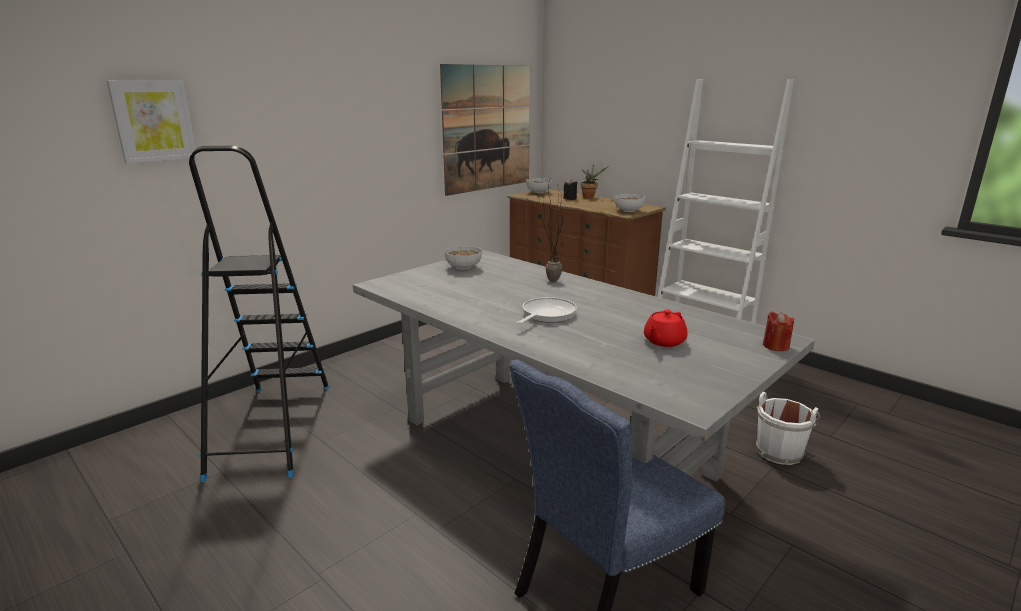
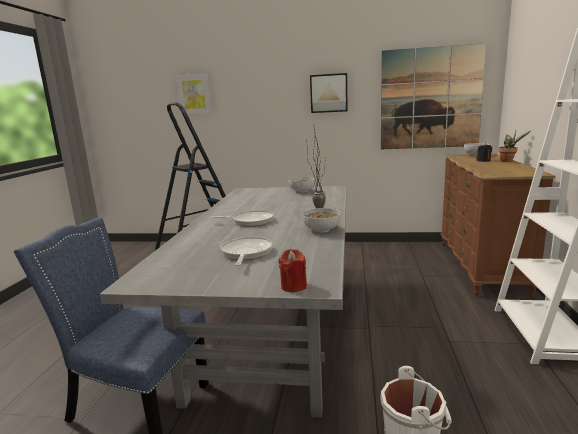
camera: 55 degrees right, 5 degrees down
(383, 120) = (329, 93): none -> picture
(628, 211) = (499, 173): bowl -> bowl (321, 230)
(663, 341) = (246, 253): red teapot -> frying pan

